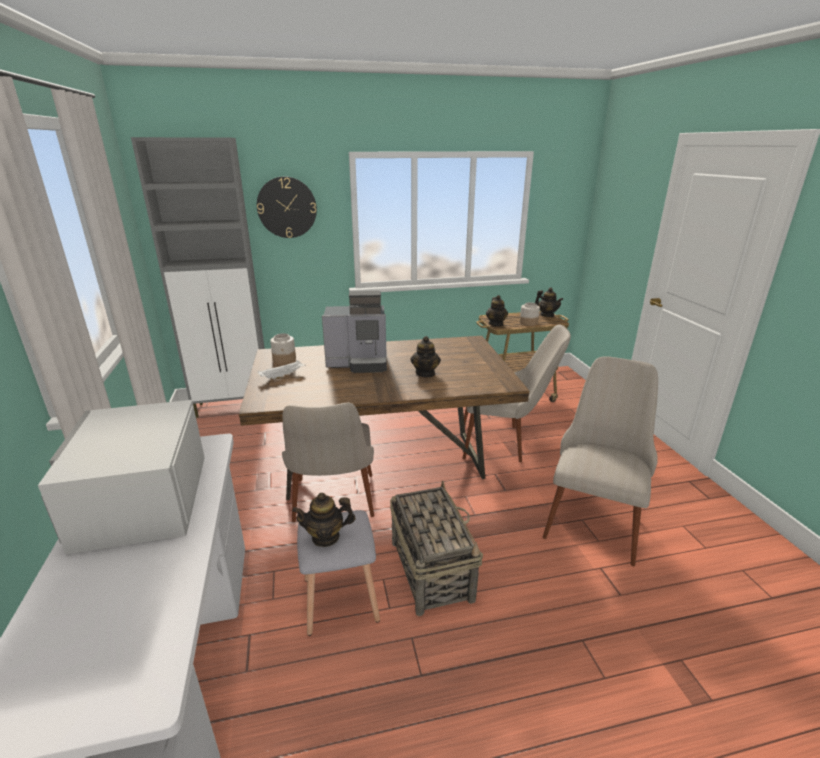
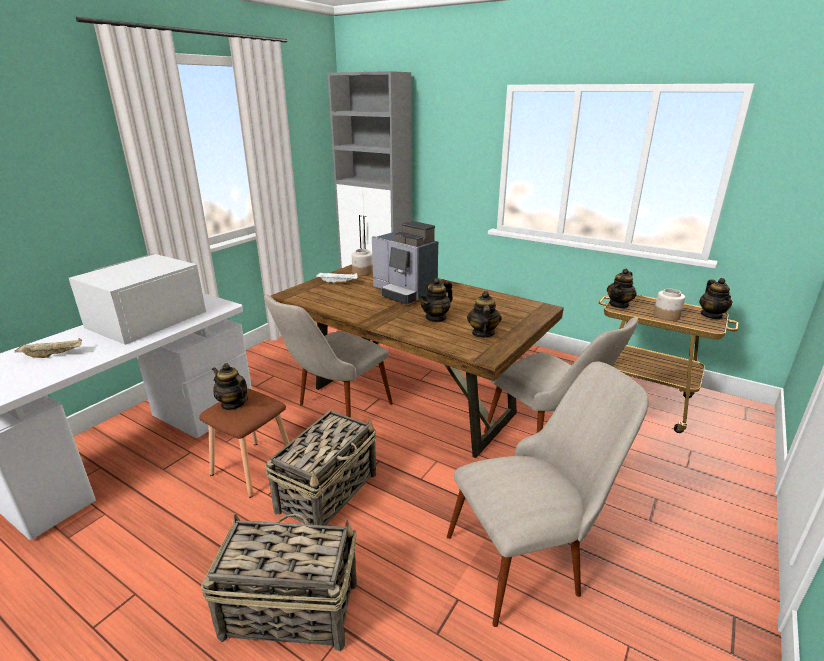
camera: 45 degrees right, 0 degrees up
(105, 603) = (54, 355): none -> beige tray
(287, 207) = (445, 139): wall clock -> none
(341, 600) = (253, 469): grey stool -> brown stool
(476, 371) = (482, 333): none -> teapot
(536, 663) = (289, 609): none -> basket

